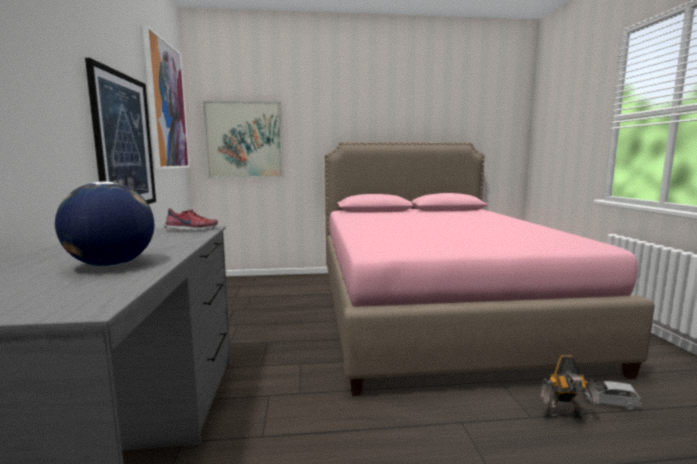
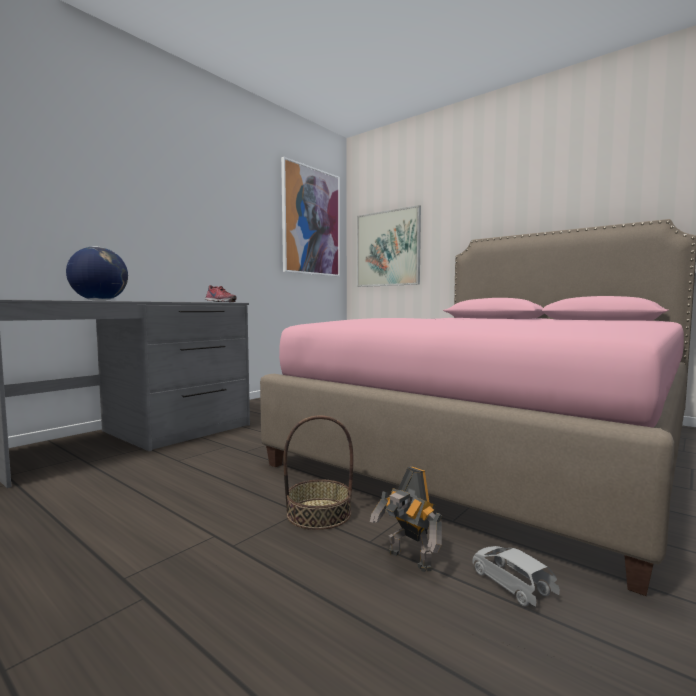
camera: 45 degrees right, 5 degrees down
(124, 142) = (240, 246): picture -> none
(472, 416) = (319, 514): none -> basket

